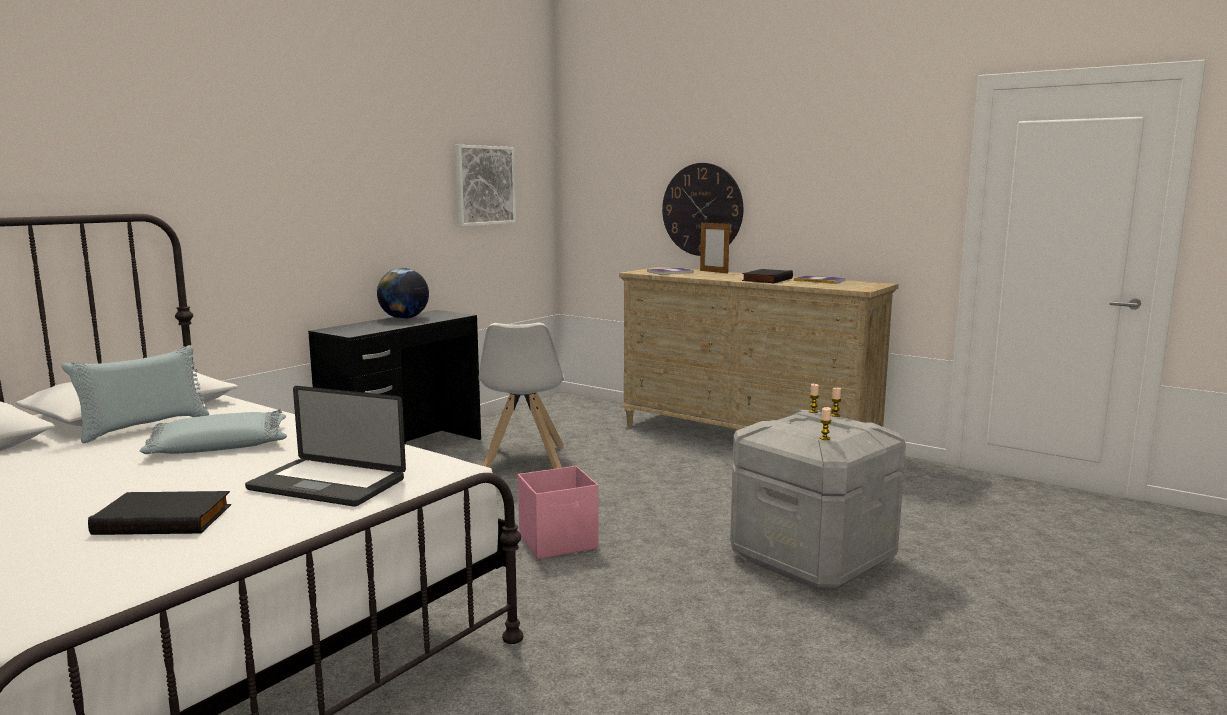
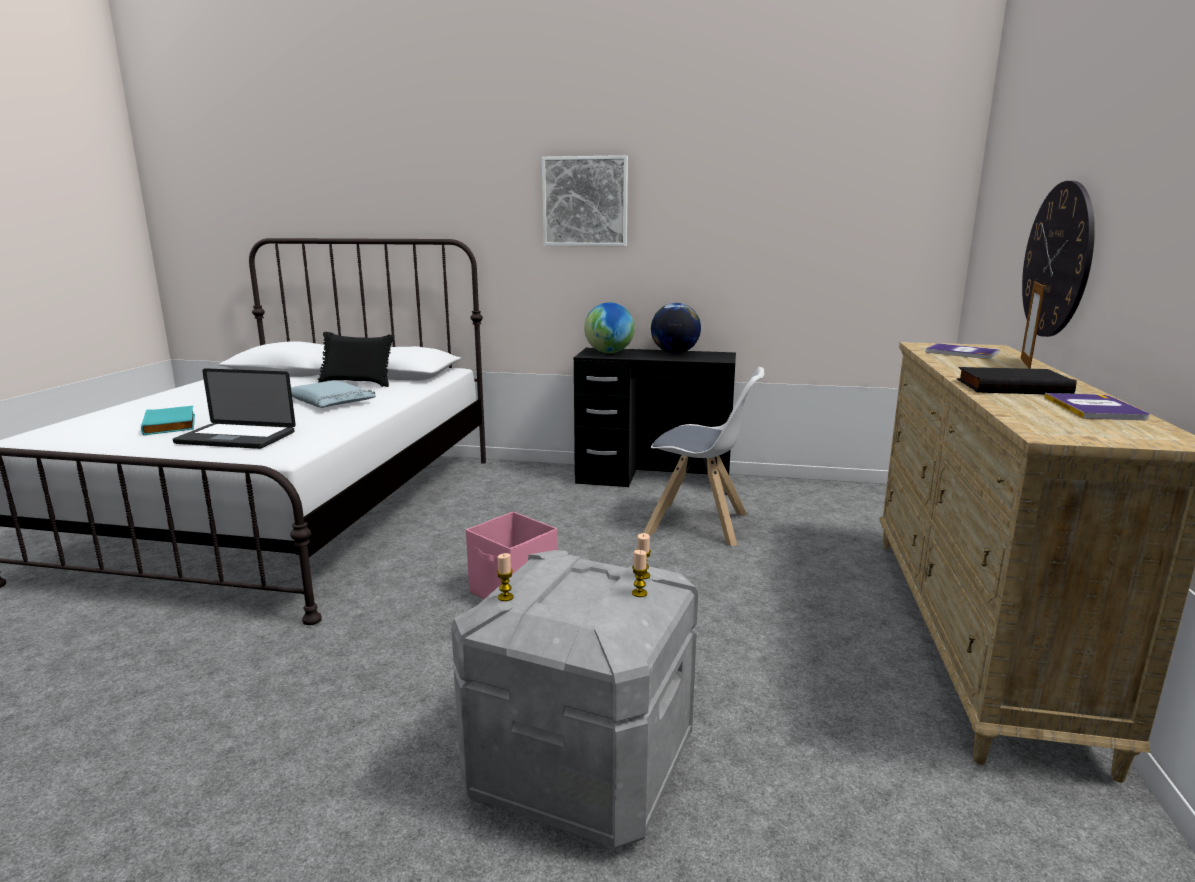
camera: 65 degrees right, 5 degrees up
(144, 427) = (357, 383): blue pillow -> black pillow
(165, 519) = (172, 424): black book -> turquoise book
(327, 485) = (236, 438): laptop -> laptop turned 75 degrees counterclockwise
(356, 328) = (609, 352): none -> globe
(484, 185) = (829, 220): picture -> picture (585, 202)
(523, 459) = (700, 524): chair -> chair turned 135 degrees counterclockwise

